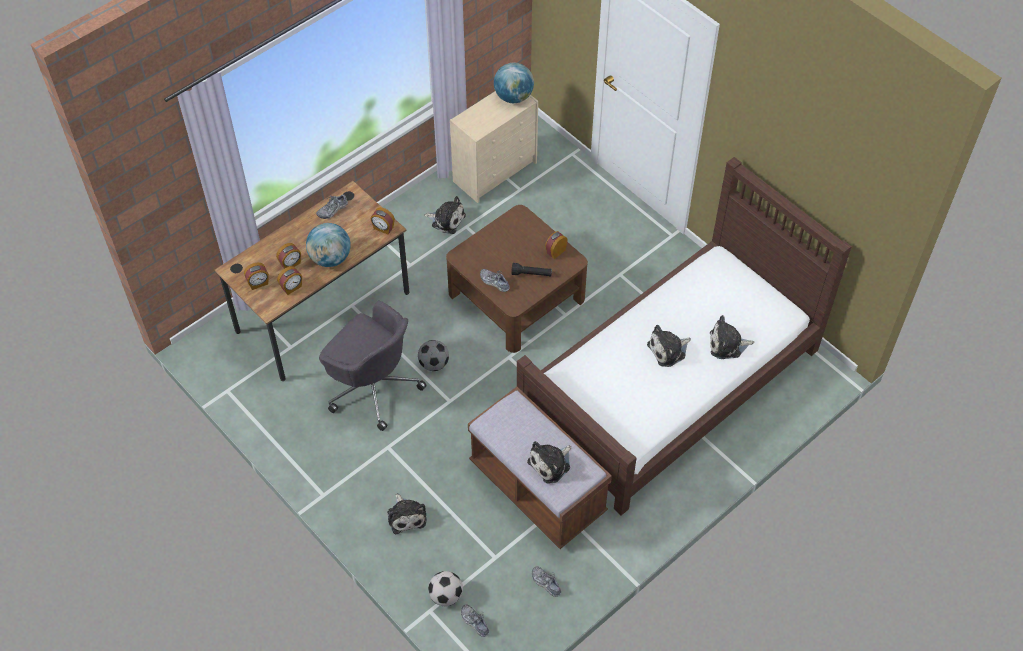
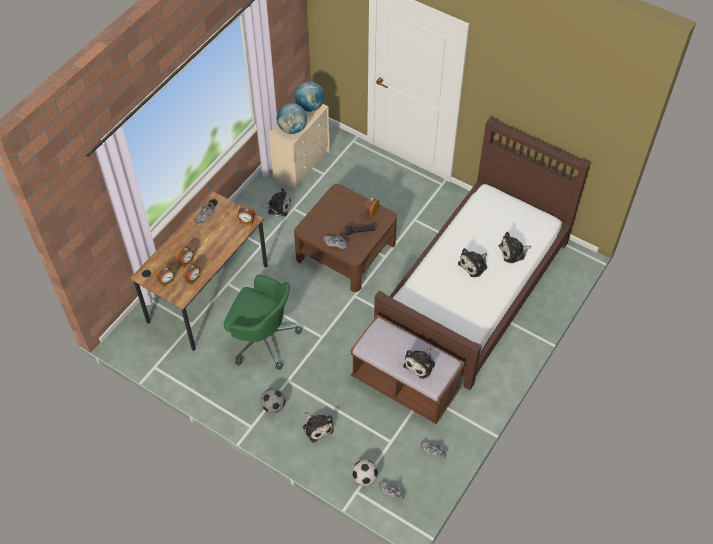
camera: 15 degrees left, 0 degrees up
(330, 258) = (215, 251): globe -> globe (292, 129)
(372, 386) = (262, 339): grey office chair -> green office chair
(434, 364) = (302, 313): football -> football (273, 406)

